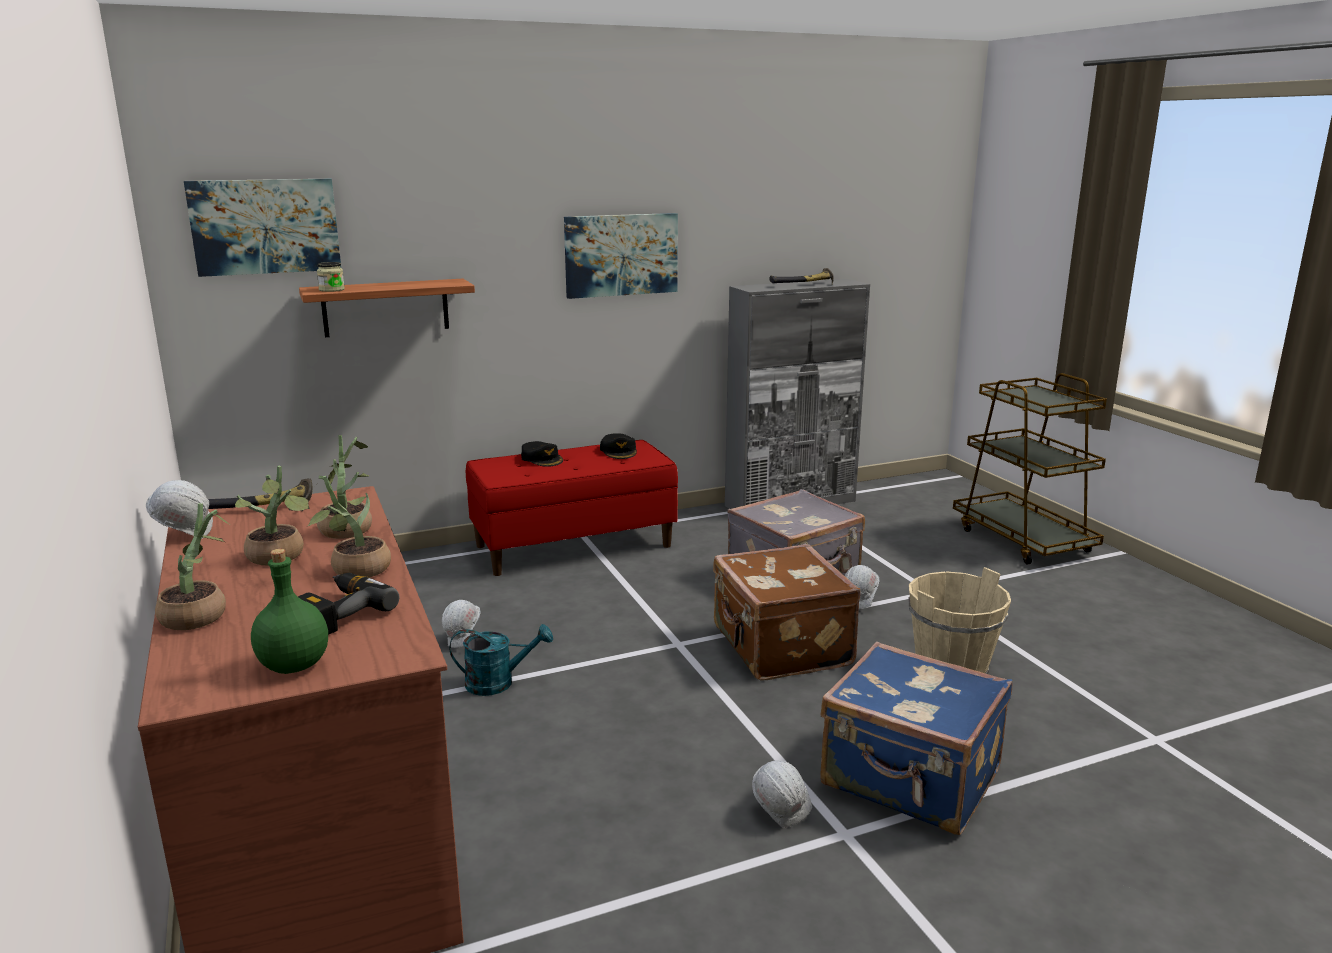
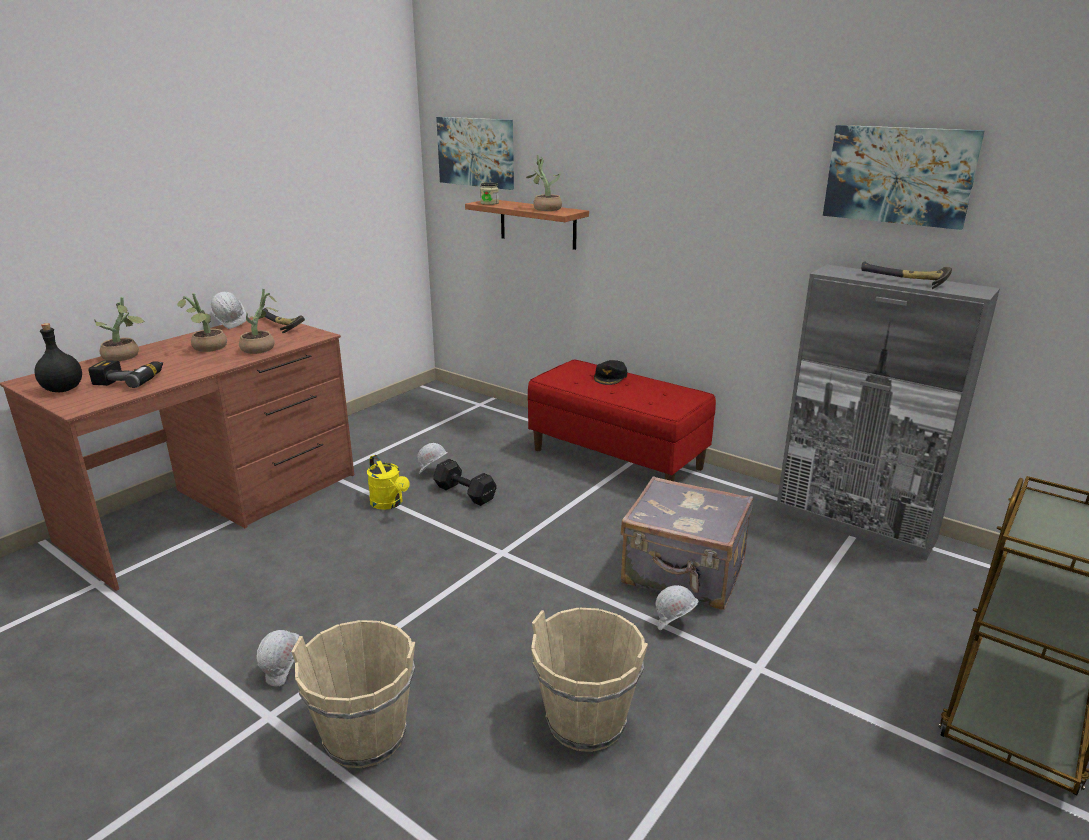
camera: 60 degrees right, 5 degrees up
(294, 665) = (64, 389): green bottle -> black bottle
(354, 570) = (196, 366): potted plant -> potted plant (544, 208)
(498, 683) = (389, 504): turquoise watering can -> yellow watering can
(534, 634) = (464, 492): none -> black dumbbell
(619, 451) = (669, 394): black cap -> none
(621, 255) = (720, 211): picture -> picture (899, 175)
(779, 647) = (540, 603): brown suitcase -> none
(910, 780) = (364, 737): blue suitcase -> beige bucket

